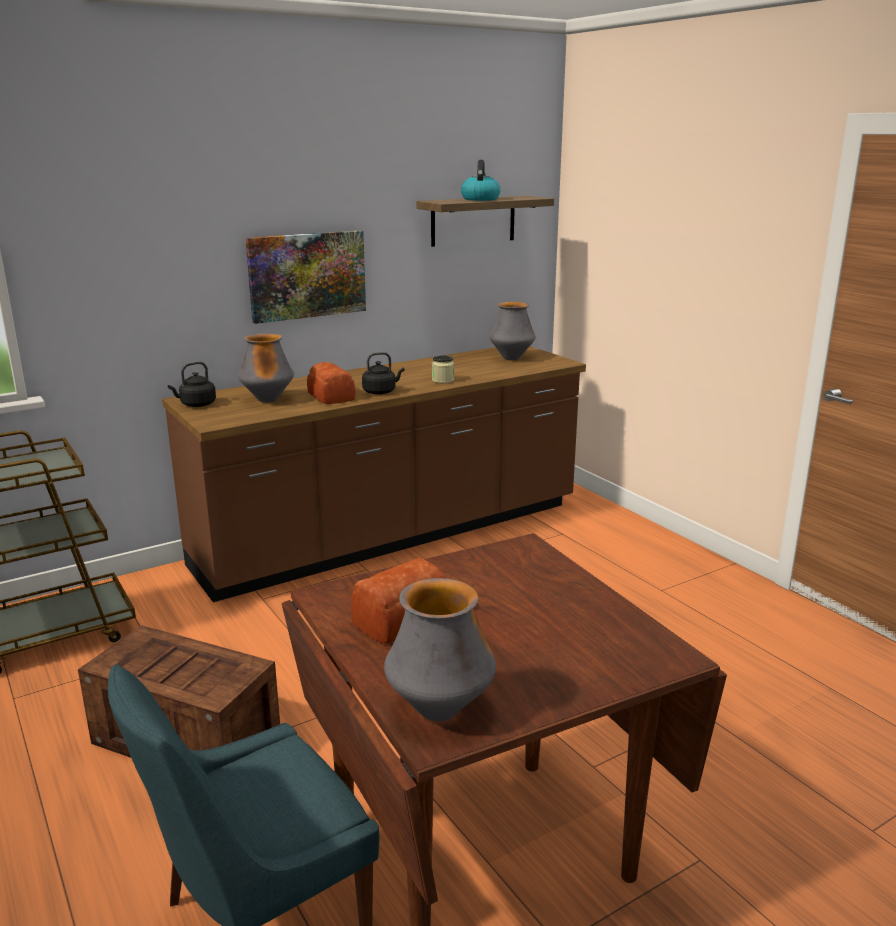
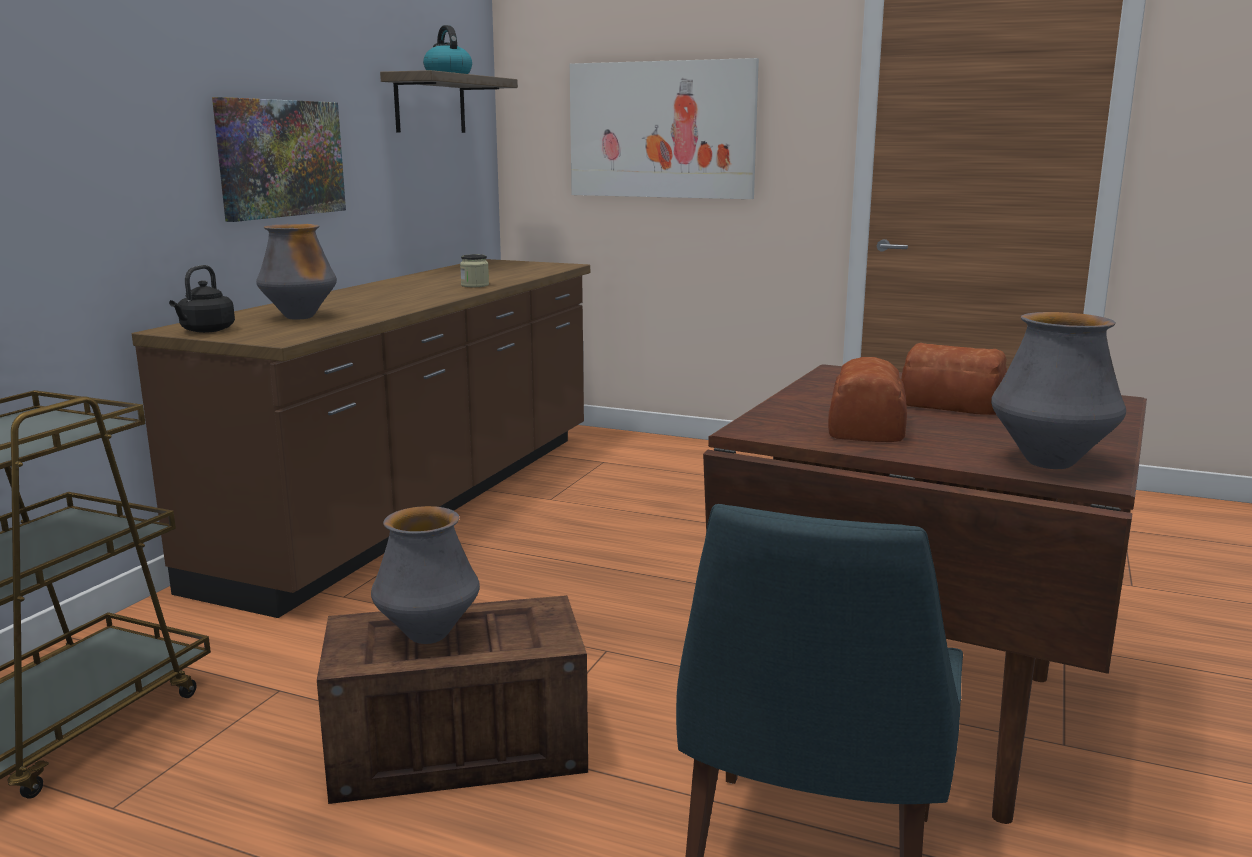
camera: 35 degrees left, 5 degrees down
(331, 396) = (375, 306): bread -> bread (949, 403)
(381, 392) = (428, 298): black kettle -> none
(511, 358) = (504, 267): vase -> vase (428, 635)
(666, 251) = (661, 130): none -> picture

